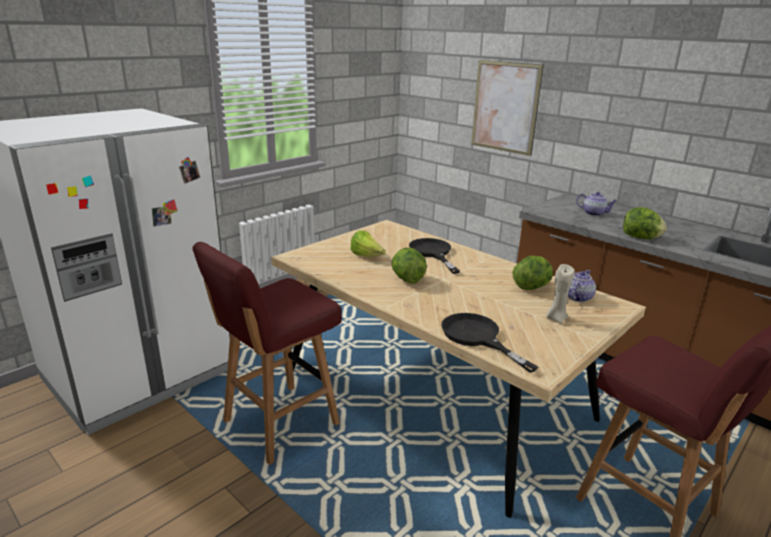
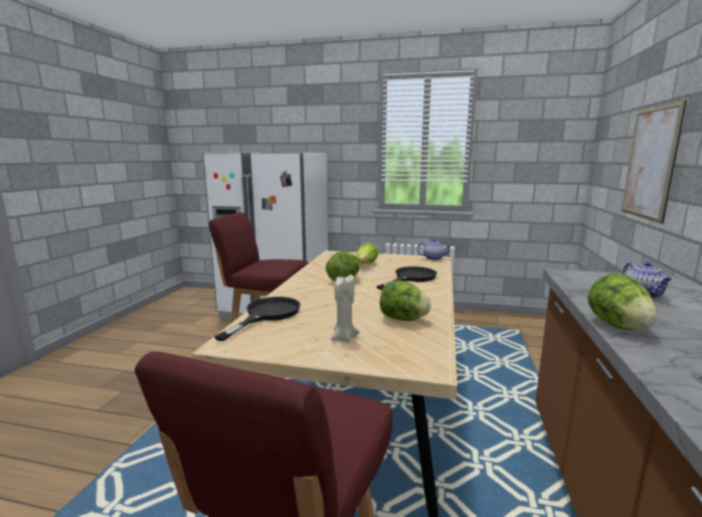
camera: 60 degrees right, 10 degrees down
(577, 297) = (413, 342): teapot -> teapot (433, 258)

